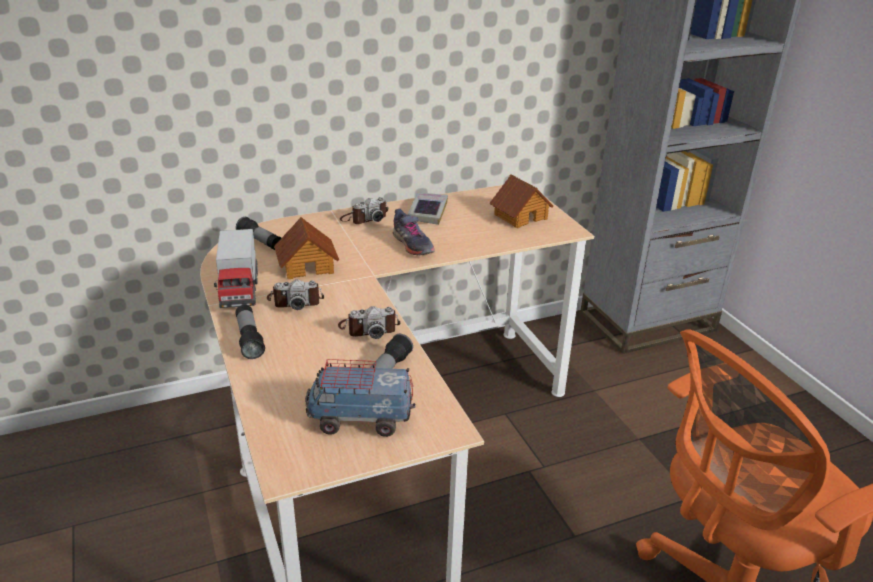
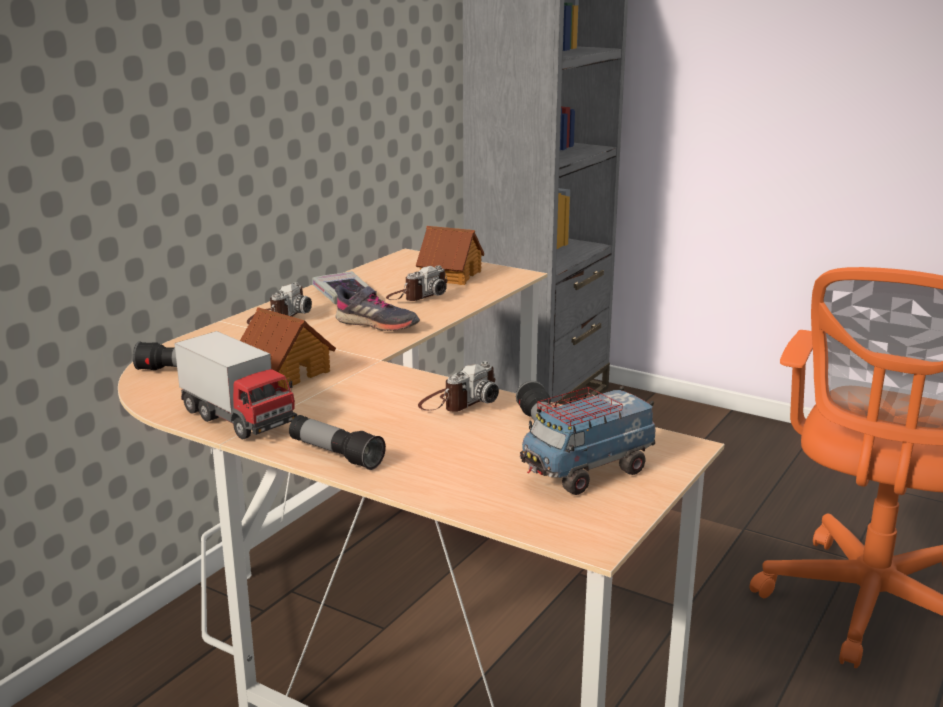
camera: 35 degrees left, 10 degrees down
(295, 300) = (328, 406): camera -> camera (417, 296)

